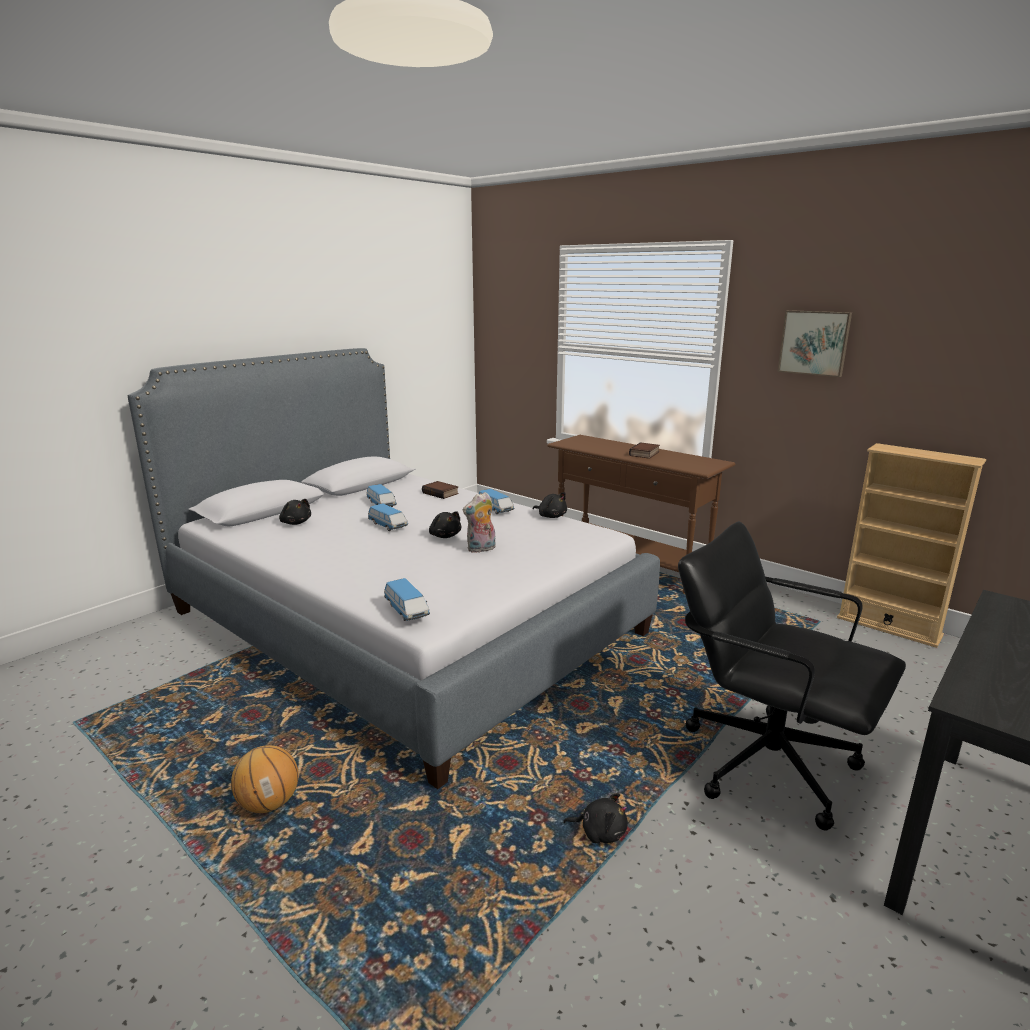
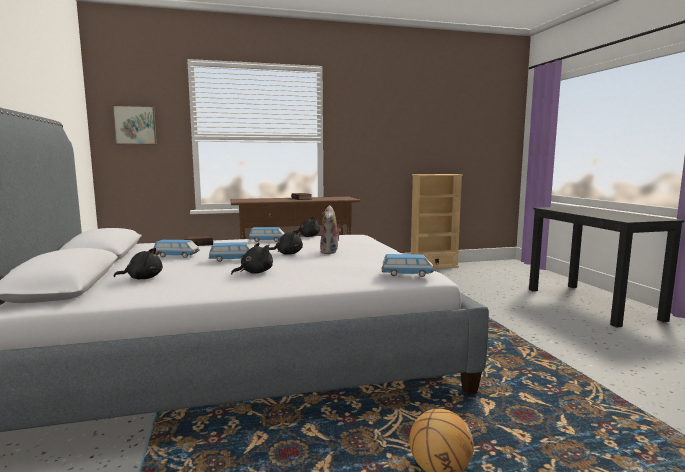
camera: 55 degrees left, 10 degrees down
(600, 832) = (545, 361): black plush toy -> black plush toy (254, 272)
(767, 762) = (513, 314): black office chair -> none
(814, 342) = (374, 125): picture -> picture (135, 125)

